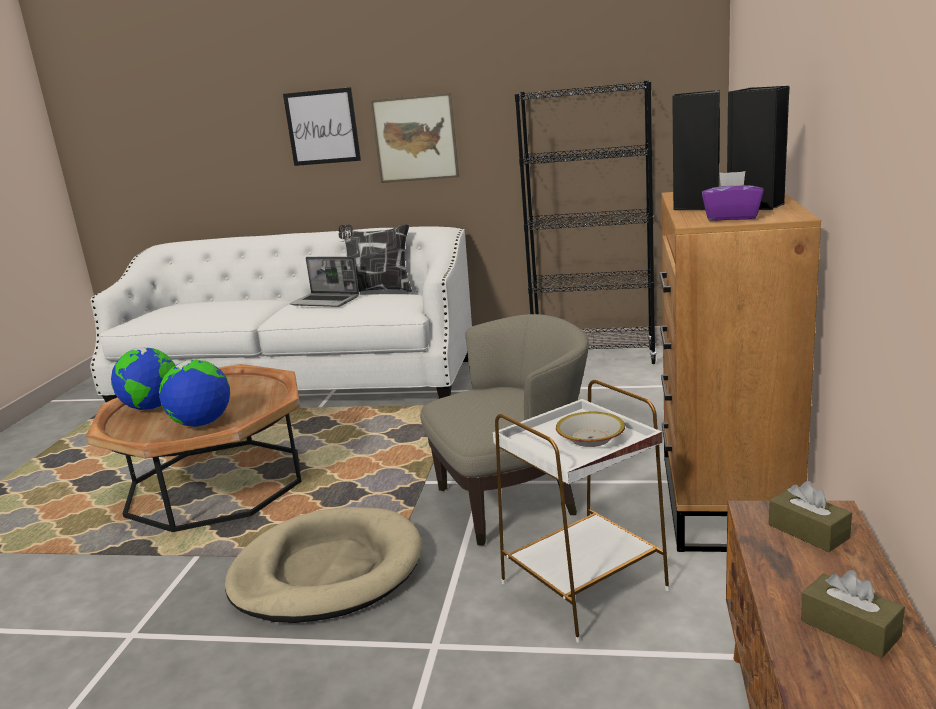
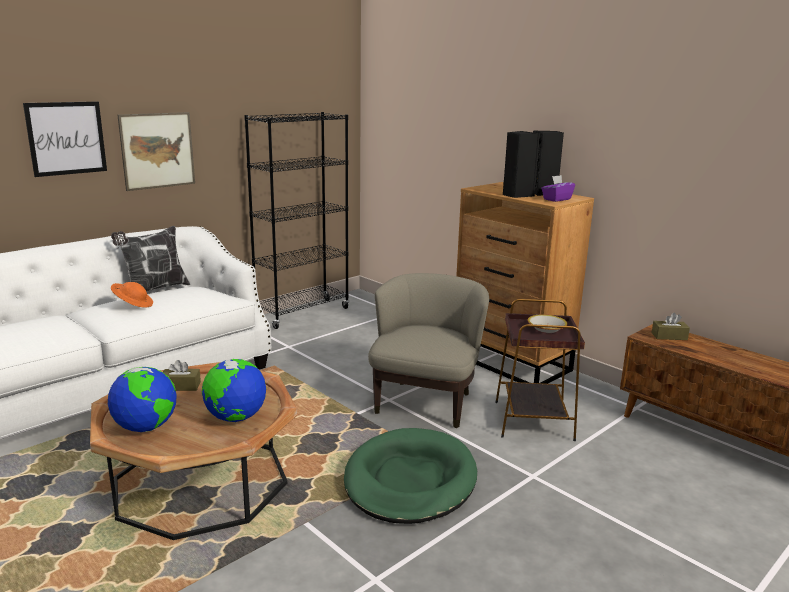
camera: 55 degrees left, 0 degrees up
(326, 301) = (133, 305): laptop -> orange hat
(327, 571) = (410, 480): beige dog bed -> green dog bed
(585, 586) = (534, 420): white side table -> brown side table
(850, 628) = (738, 357): brown tissue box -> brown tissue box (181, 386)

